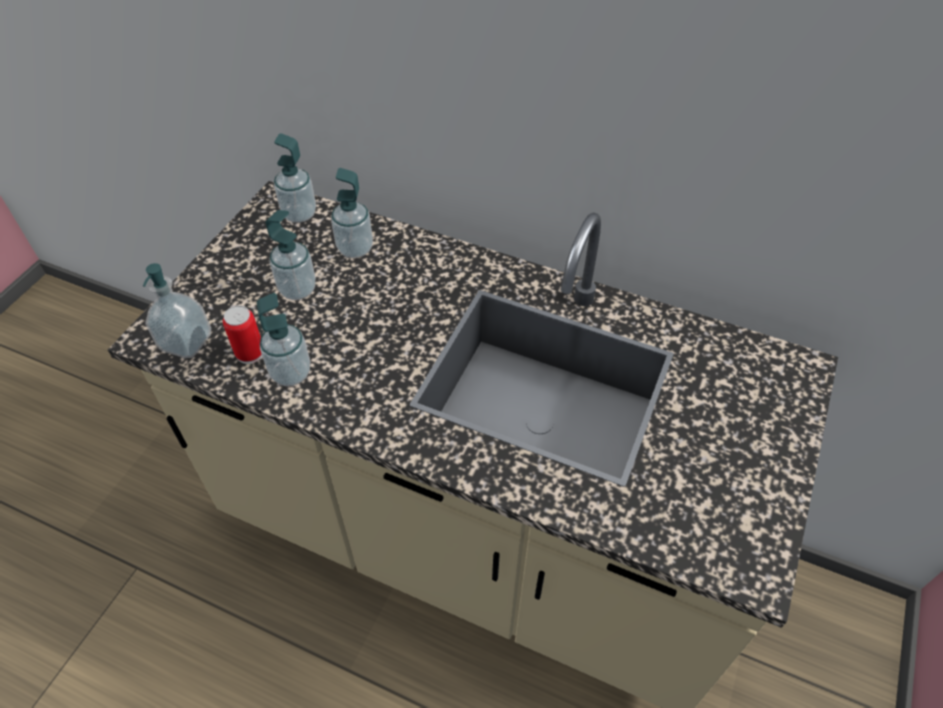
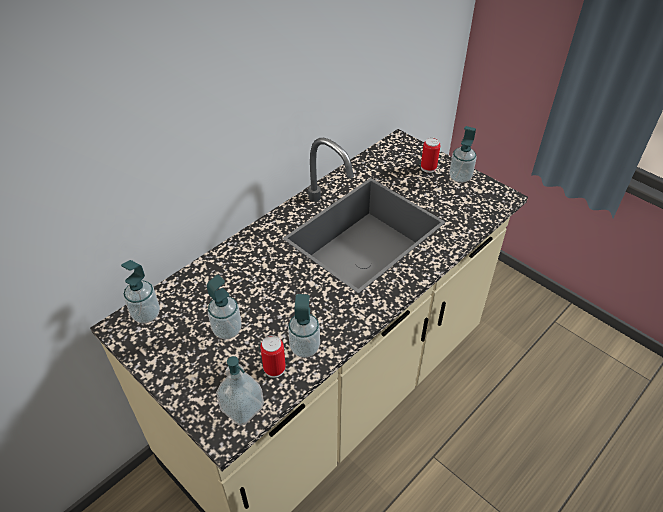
camera: 70 degrees left, 5 degrees down
(355, 248) = (206, 289): soap dispenser -> soap dispenser (460, 177)
(757, 428) = (428, 167): none -> can

